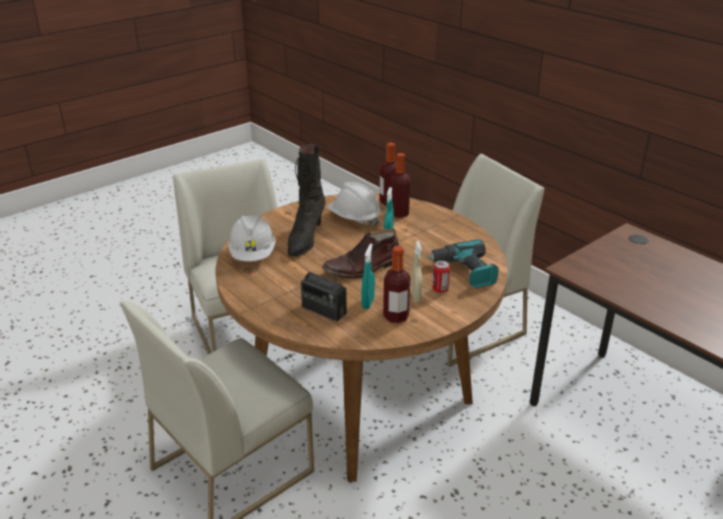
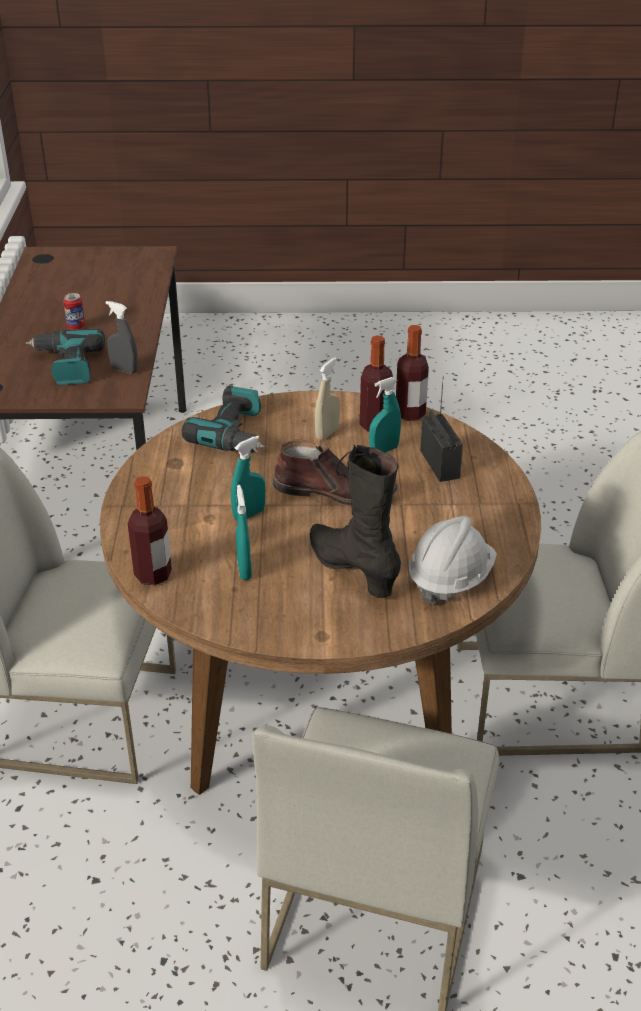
camera: 140 degrees left, 5 degrees up
(305, 239) = (352, 569): black boot -> black boot turned 90 degrees counterclockwise
(354, 219) = (244, 570): white hard hat -> turquoise spray bottle
(399, 214) = (174, 547): bottle -> bottle (410, 414)
(440, 289) = (291, 429): can -> can (76, 327)
(605, 283) = (124, 370): none -> grey spray bottle
(638, 269) = (67, 366): none -> power drill

